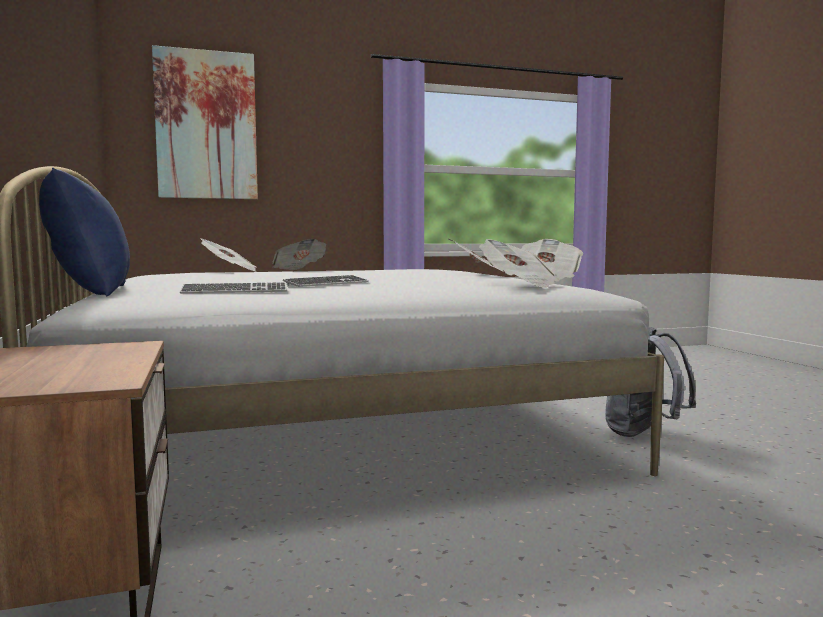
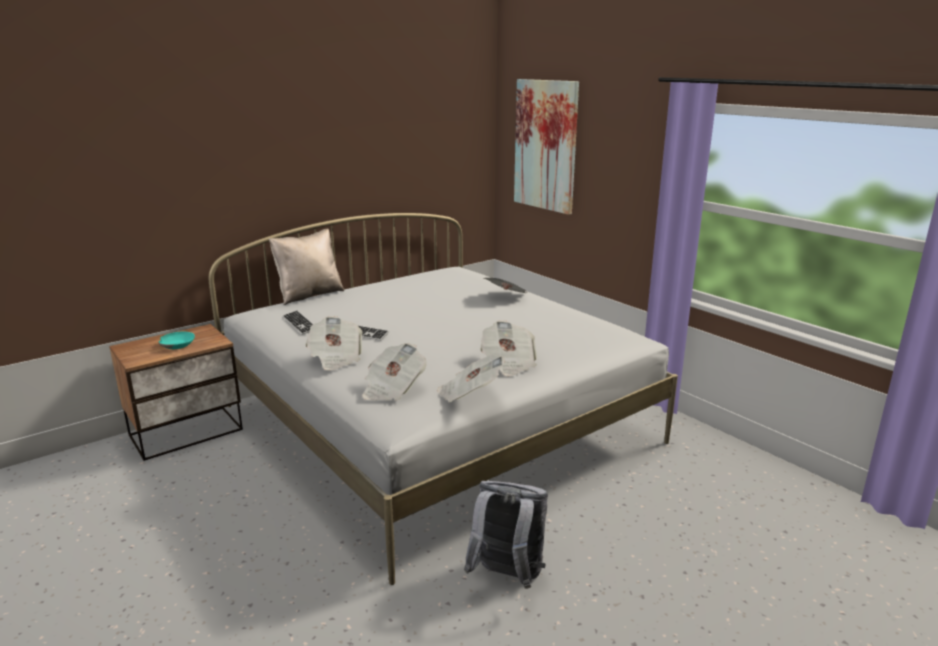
camera: 70 degrees right, 15 degrees up
(80, 360) = (178, 345): none -> turquoise bowl
(90, 292) = (309, 295): blue pillow -> beige pillow
(230, 271) = (479, 282): newspaper -> newspaper (335, 358)

